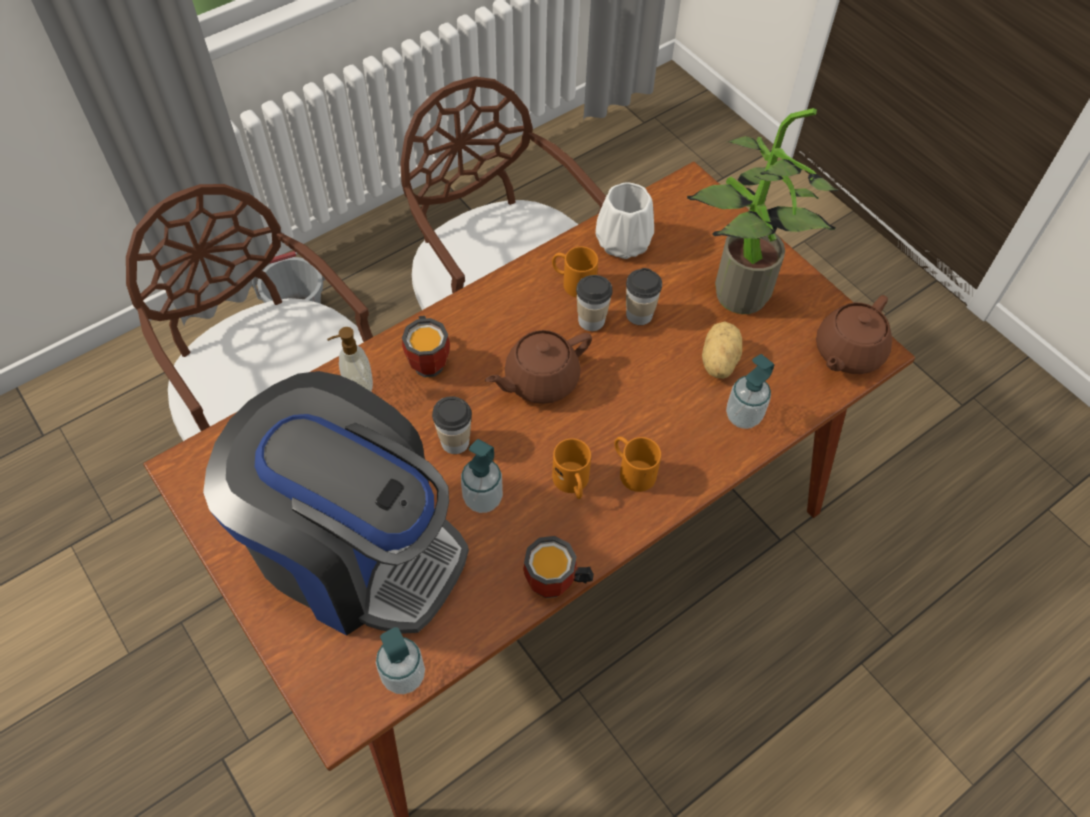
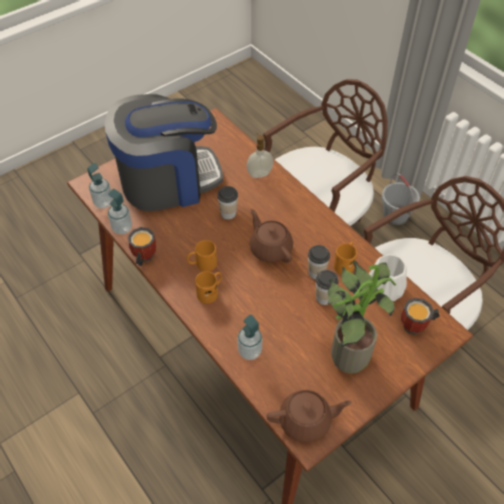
camera: 90 degrees right, 5 degrees down
(355, 548) = (168, 180): coffee machine -> coffee machine turned 135 degrees counterclockwise
(430, 359) = (280, 200): mug -> mug (416, 327)
(483, 498) = (194, 226): soap dispenser -> soap dispenser (122, 228)
(717, 361) = (291, 339): potato -> none
(847, 352) = (306, 421): brown teapot -> brown teapot turned 135 degrees clockwise

